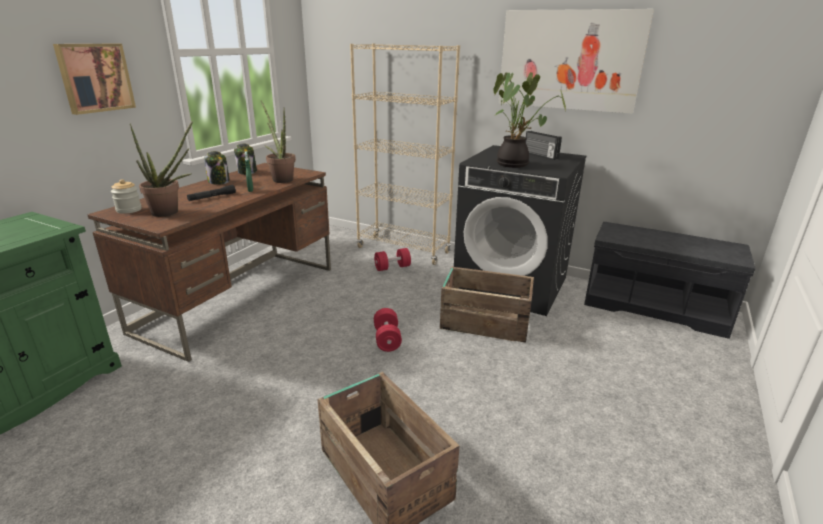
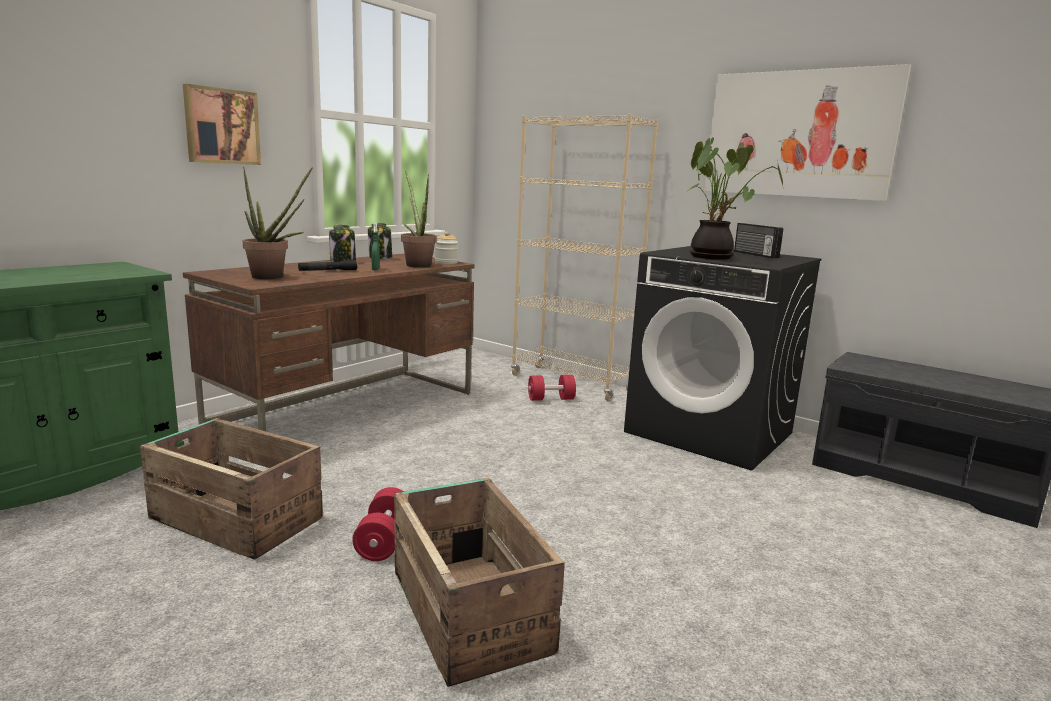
camera: 10 degrees right, 10 degrees down
(129, 210) = (229, 272): jar -> jar (446, 262)
(387, 339) = (520, 470): red dumbbell -> red dumbbell (384, 541)
(483, 322) = (658, 467): crate -> crate (236, 518)

